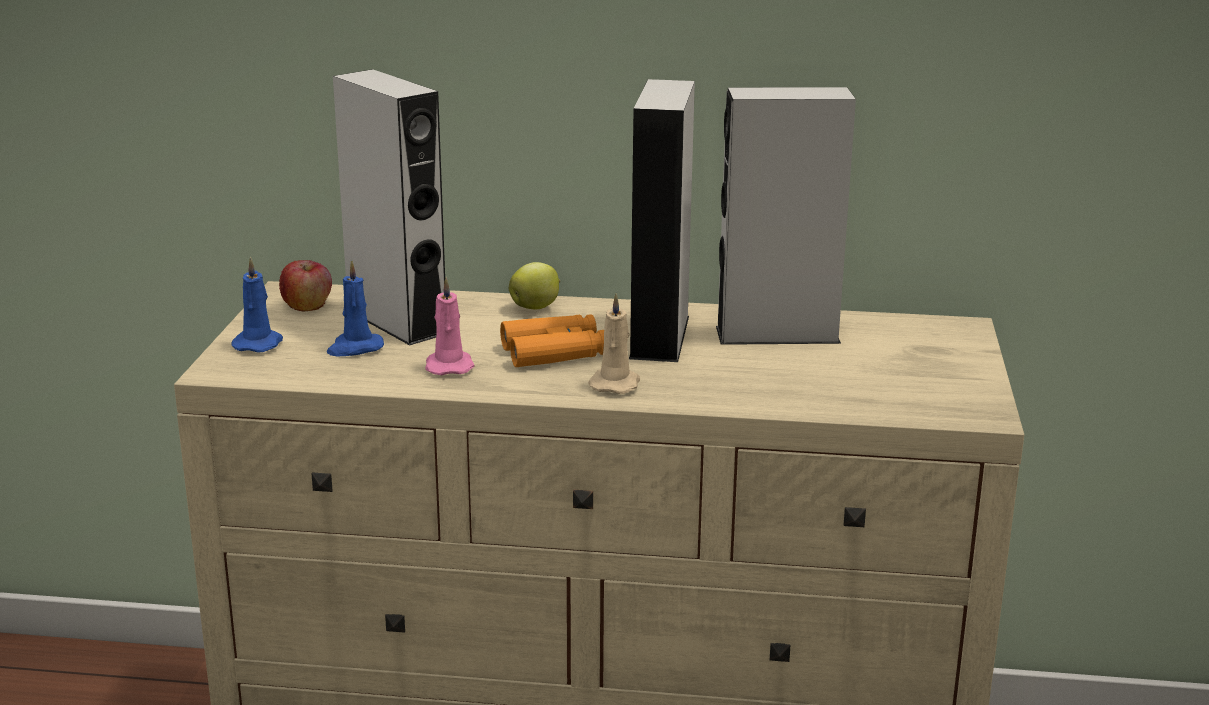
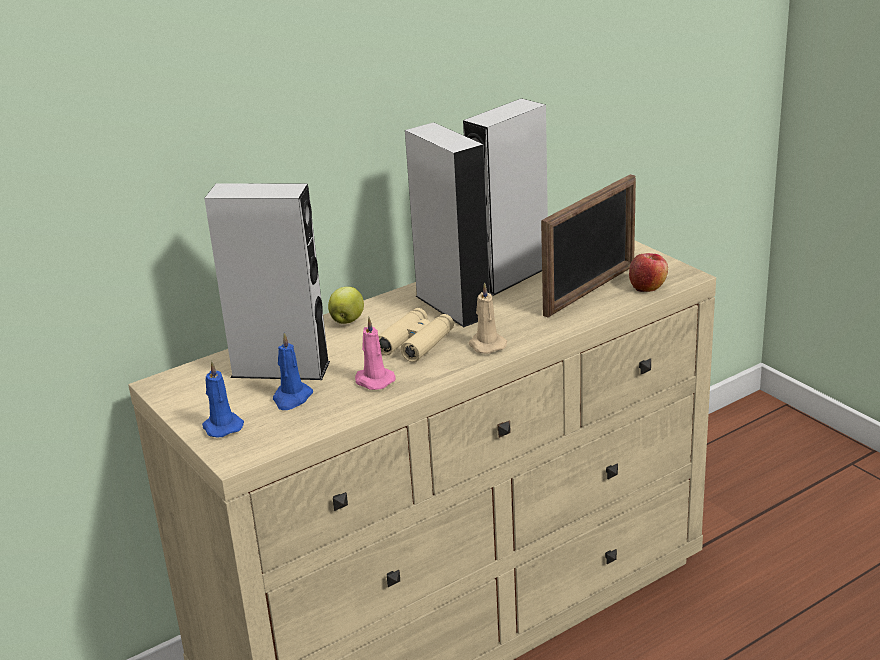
camera: 40 degrees left, 5 degrees up
(307, 306) = (198, 387): apple -> apple (648, 286)
(554, 352) = (416, 343): orange binoculars -> beige binoculars
(836, 383) = (590, 290): none -> picture frame

